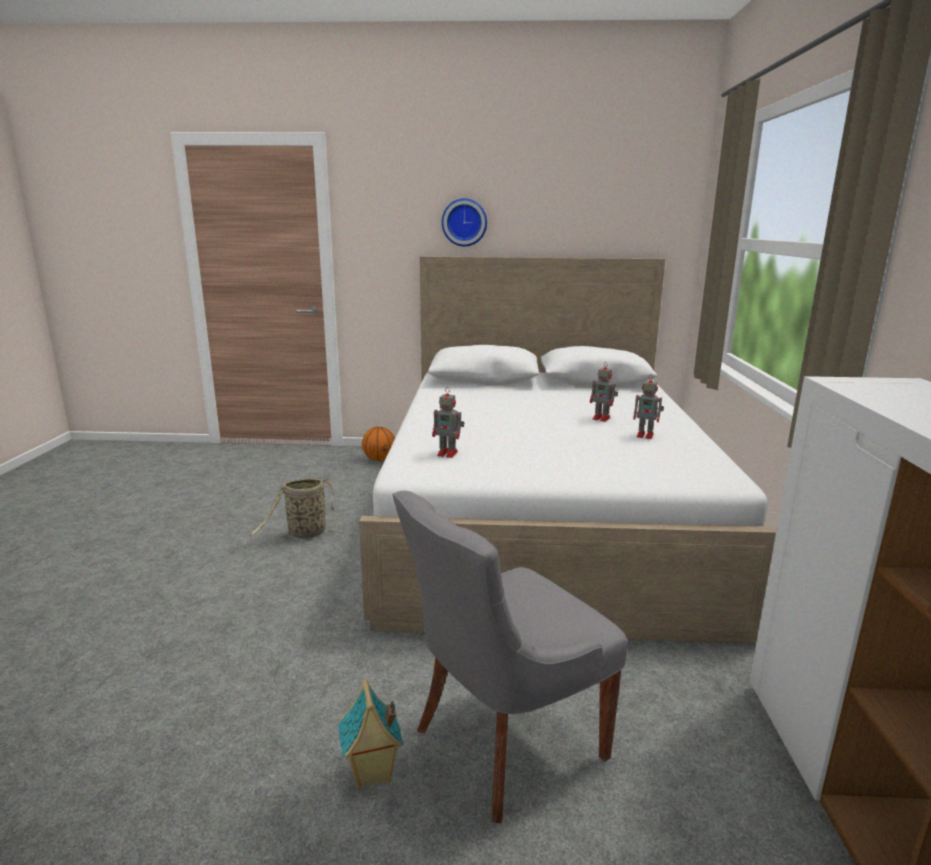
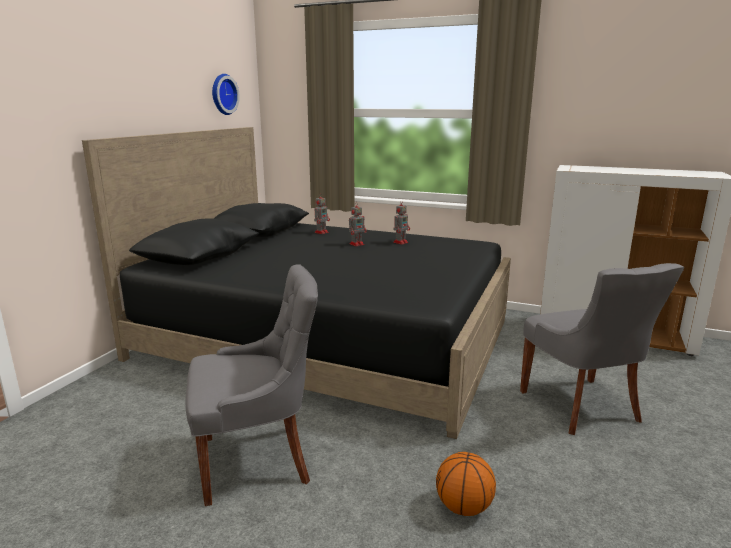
camera: 70 degrees left, 0 degrees up
(304, 534) = (258, 460): basket -> grey chair
(371, 774) = (613, 458): toy house -> none
(379, 459) = (111, 389): basketball -> basketball (463, 507)
(448, 453) = (399, 289): toy robot -> toy robot (321, 232)
(464, 222) = (113, 99): wall clock -> wall clock (222, 94)
(544, 517) = (328, 338): white bed -> black bed

